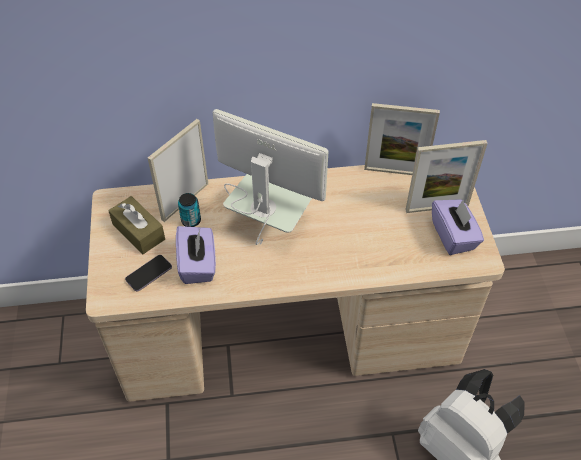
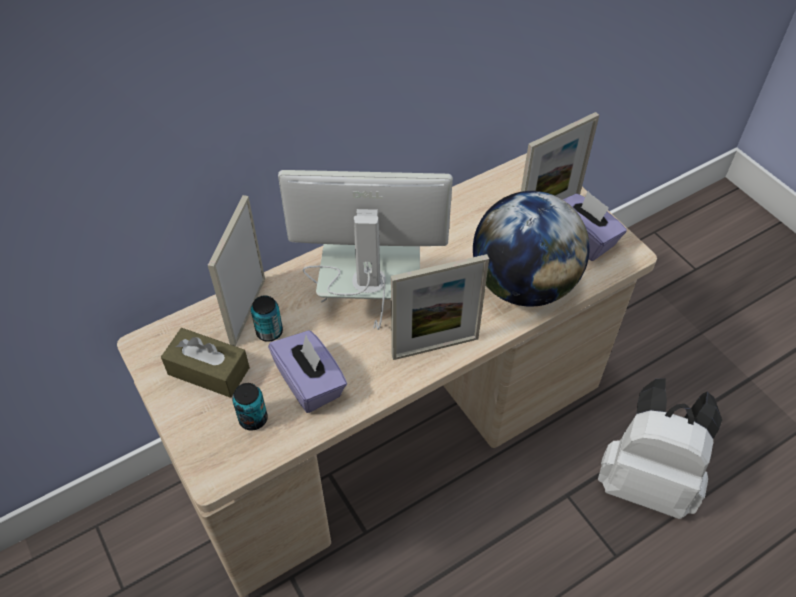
camera: 25 degrees left, 0 degrees up
(149, 274) = (253, 419): phone -> can
(386, 253) = (523, 285): none -> globe
(394, 171) = (477, 189): picture frame -> picture frame (435, 347)

